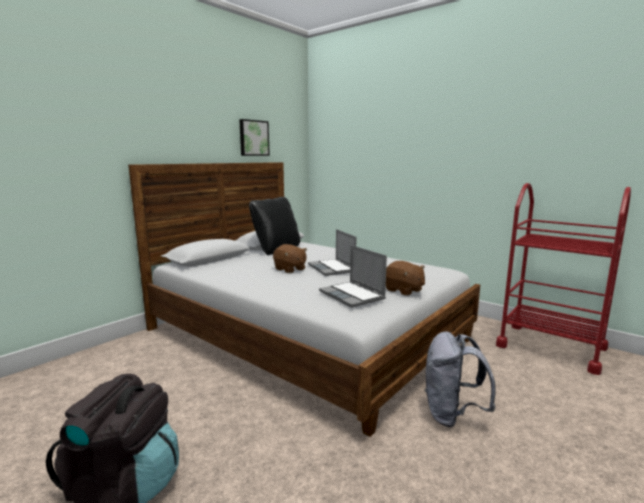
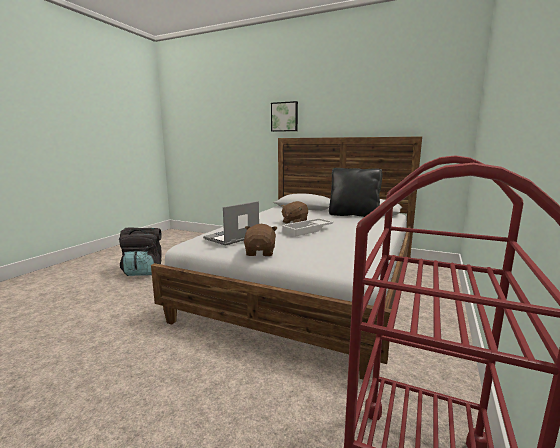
camera: 75 degrees right, 0 degrees up
(253, 138) = (388, 114): picture -> picture (284, 117)
(332, 268) = (308, 230): laptop -> white tray
(403, 290) = (260, 252): brown plush toy -> brown plush toy turned 150 degrees clockwise
(452, 415) = (193, 360): grey backpack -> none

